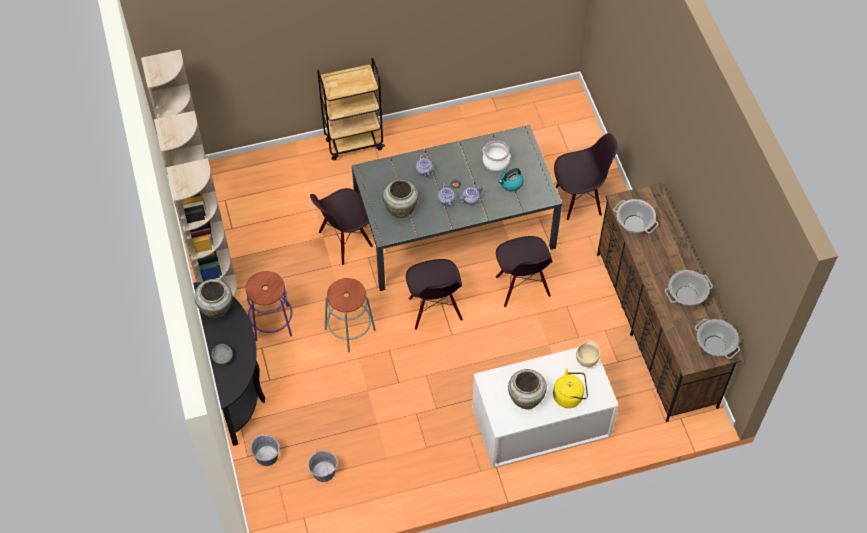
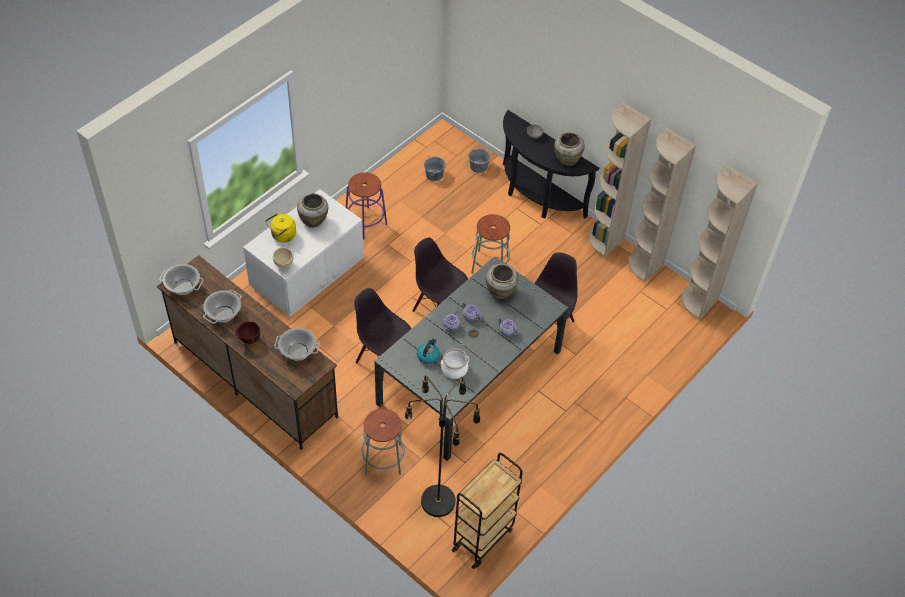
camera: 145 degrees right, 5 degrees down
(272, 323) = (548, 242): purple stool -> purple stool (366, 223)
(354, 144) = (611, 409): brown cart -> brown cart (483, 541)
(553, 146) = (439, 501): none -> floor lamp
(578, 200) = (383, 459): black chair -> grey stool
(674, 257) = (249, 340): none -> brown bowl

